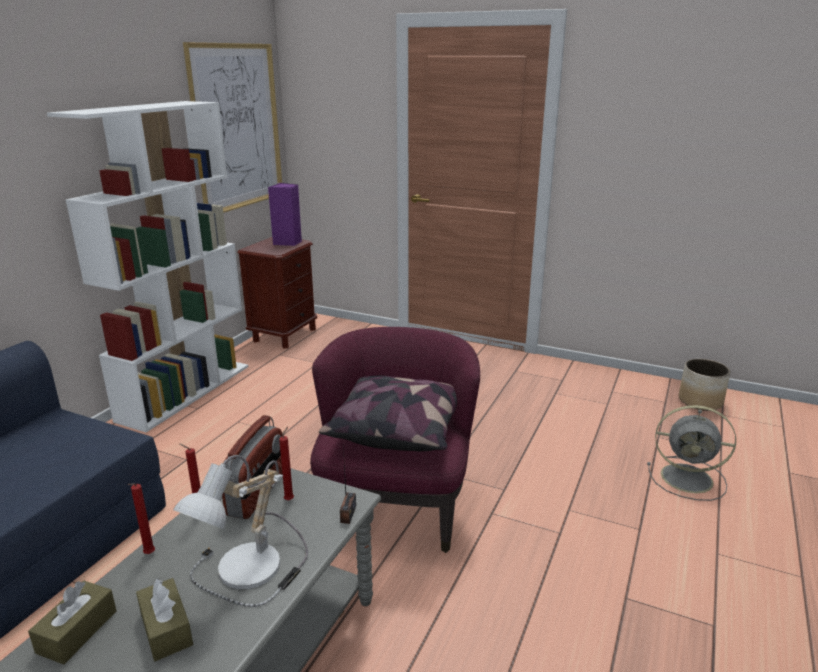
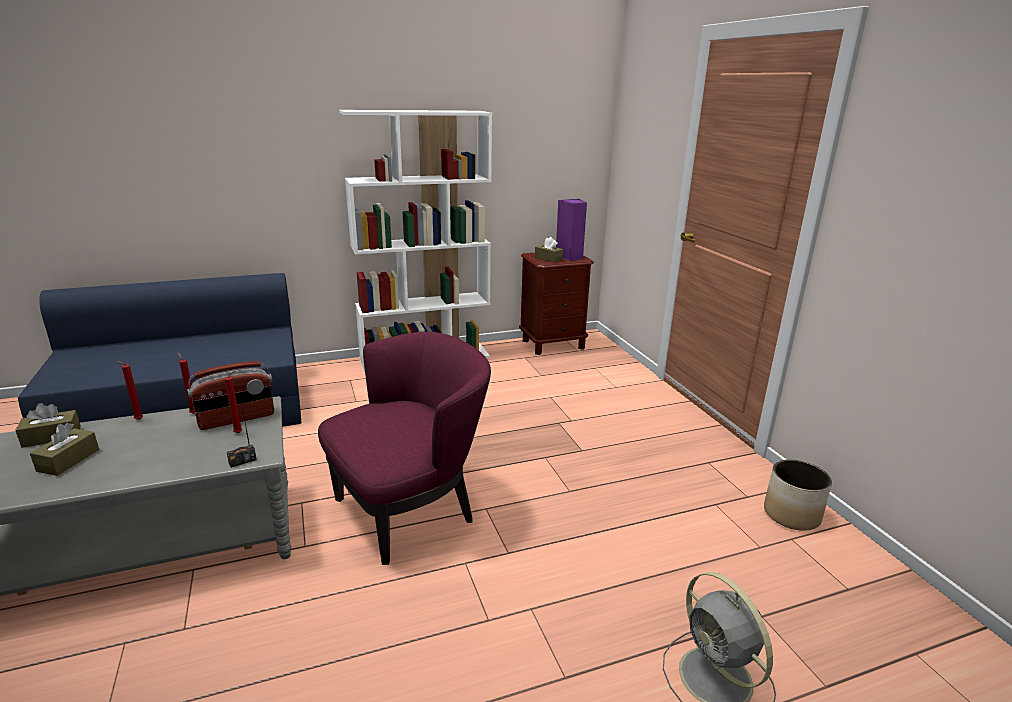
camera: 45 degrees right, 0 degrees up
(237, 127) = (545, 140): picture -> none
(252, 571) = (144, 459): table lamp -> none
(273, 248) = (548, 259): none -> brown tissue box
(397, 429) = (393, 429): pillow -> none
(700, 401) = (908, 618): planter -> planter (791, 514)

